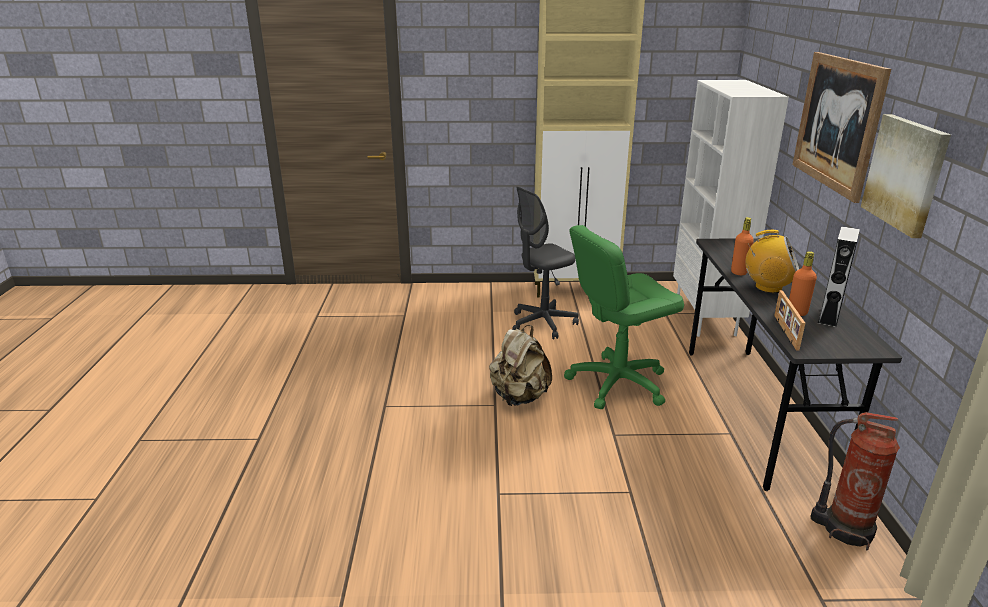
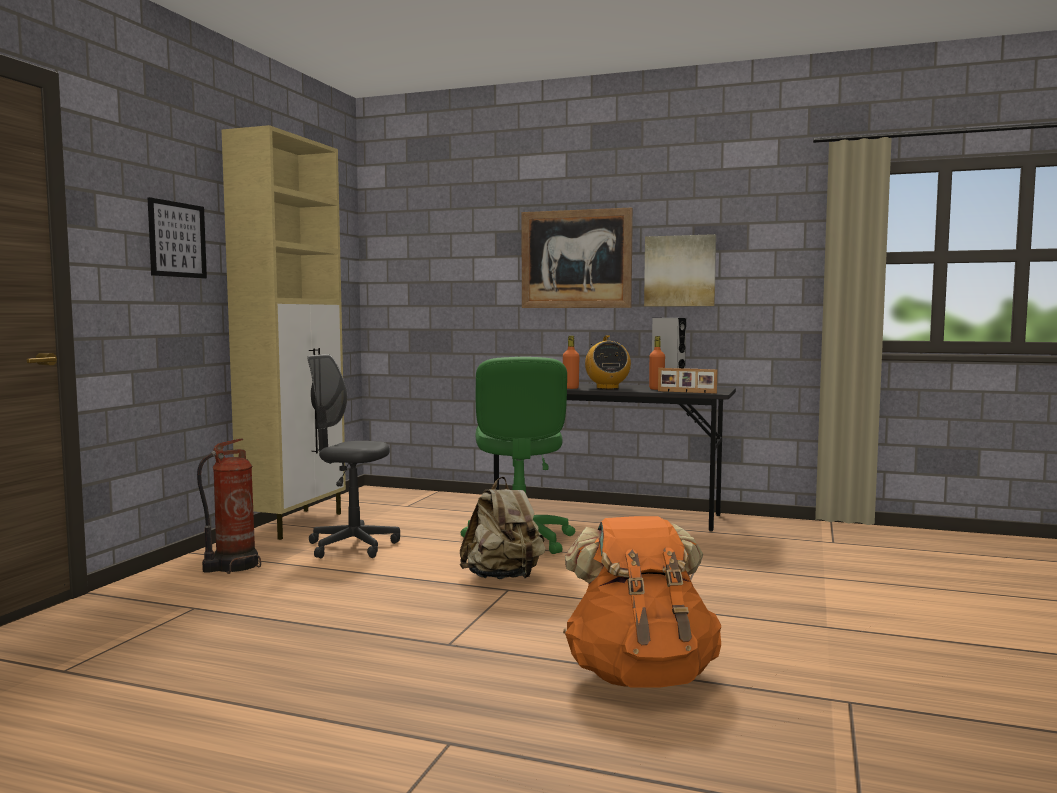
camera: 70 degrees left, 20 degrees down
(360, 492) = (640, 675): none -> orange backpack
(490, 77) = (177, 239): none -> picture
(542, 323) = (352, 546): grey office chair -> grey office chair turned 120 degrees clockwise
(706, 318) = (437, 497): white bookcase -> none
(768, 287) = (607, 388): radio -> radio turned 135 degrees clockwise
(845, 528) = (761, 523): fire extinguisher -> fire extinguisher (233, 567)

